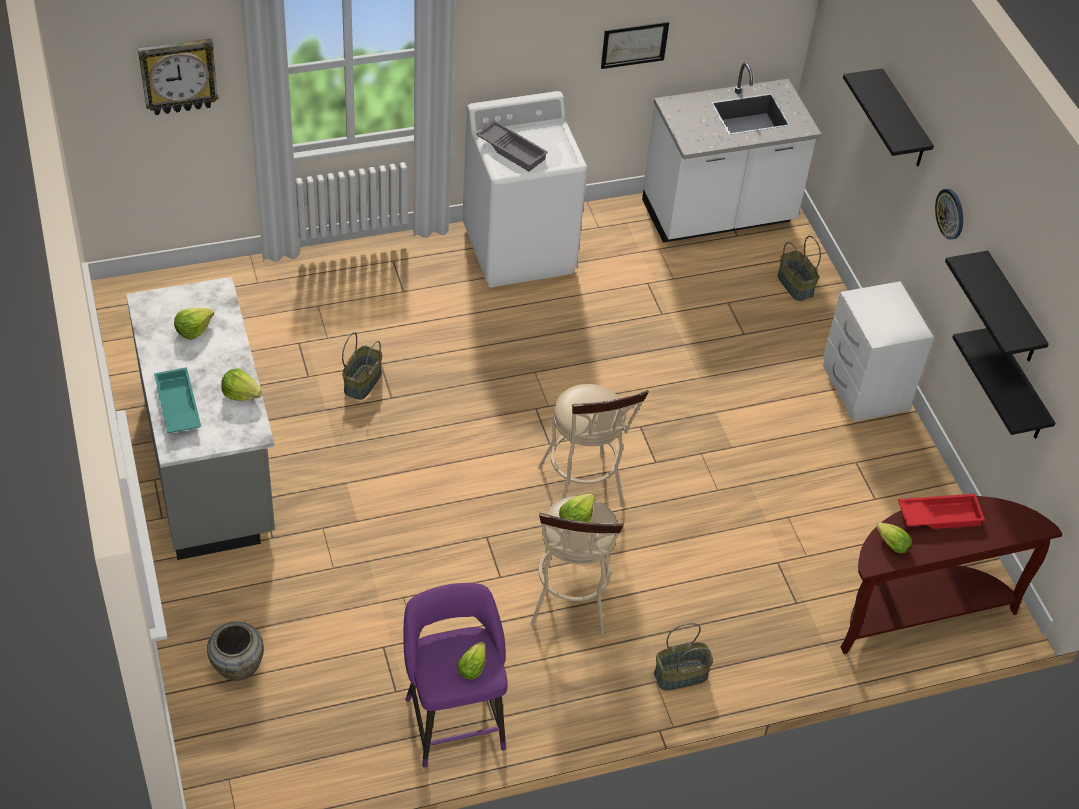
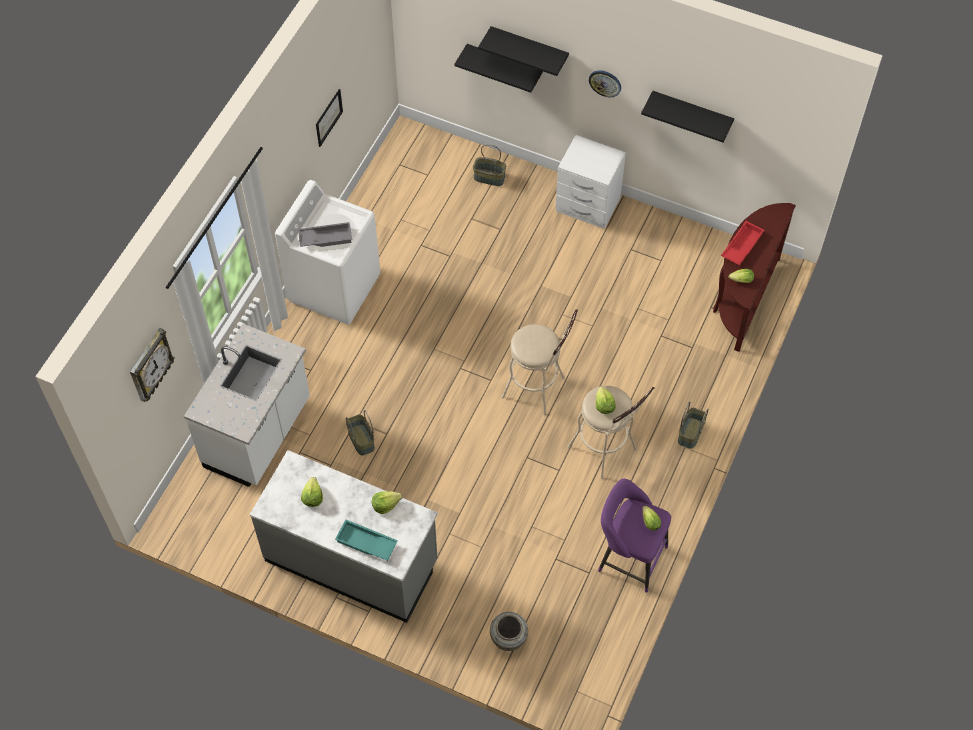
camera: 45 degrees left, 10 degrees up
(718, 215) = (404, 171): white counter -> white counter (259, 434)
(1019, 387) = (717, 148): black shelf -> black shelf (504, 65)

